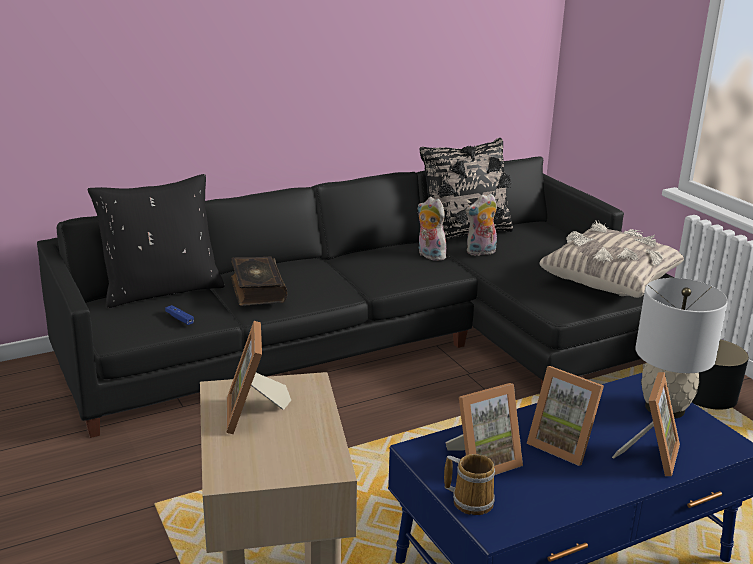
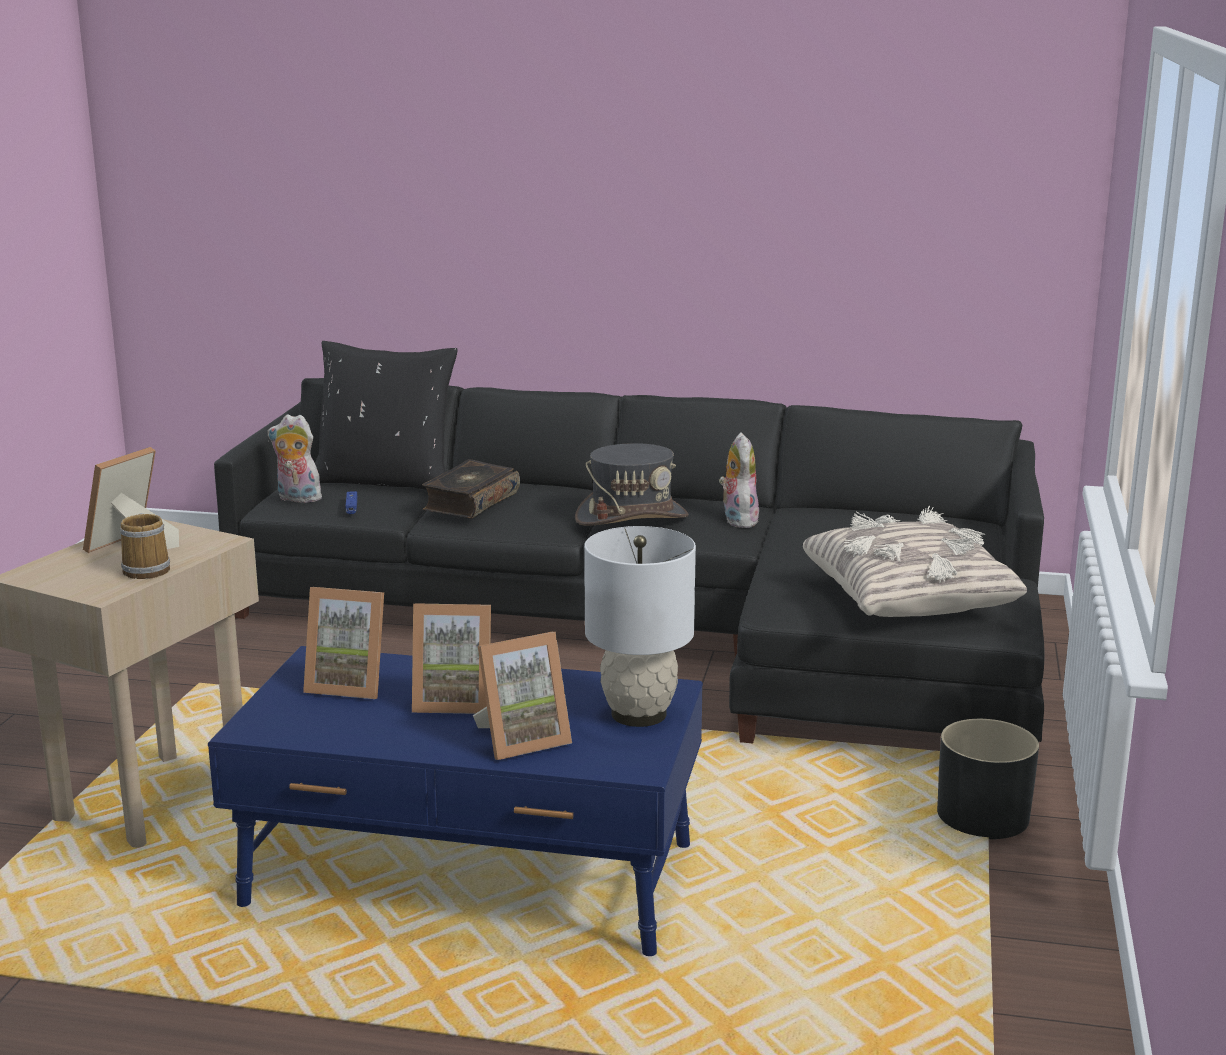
camera: 40 degrees right, 5 degrees down
(374, 271) = (631, 517): none -> grey hat
(465, 234) = (834, 509): black pillow -> none
(471, 500) = (275, 704): mug -> mug (148, 569)
(481, 252) = (805, 531): plush toy -> plush toy (296, 499)
(563, 445) = (454, 701): picture frame -> picture frame turned 75 degrees counterclockwise

